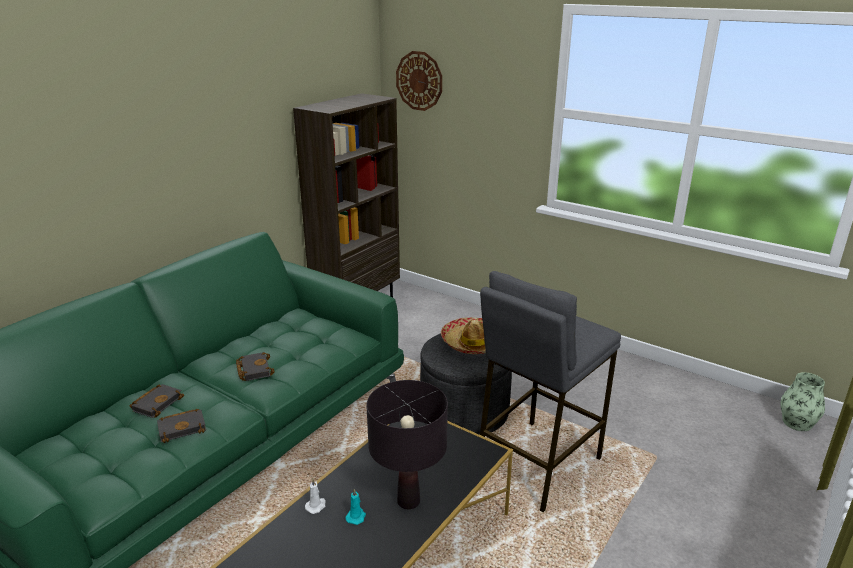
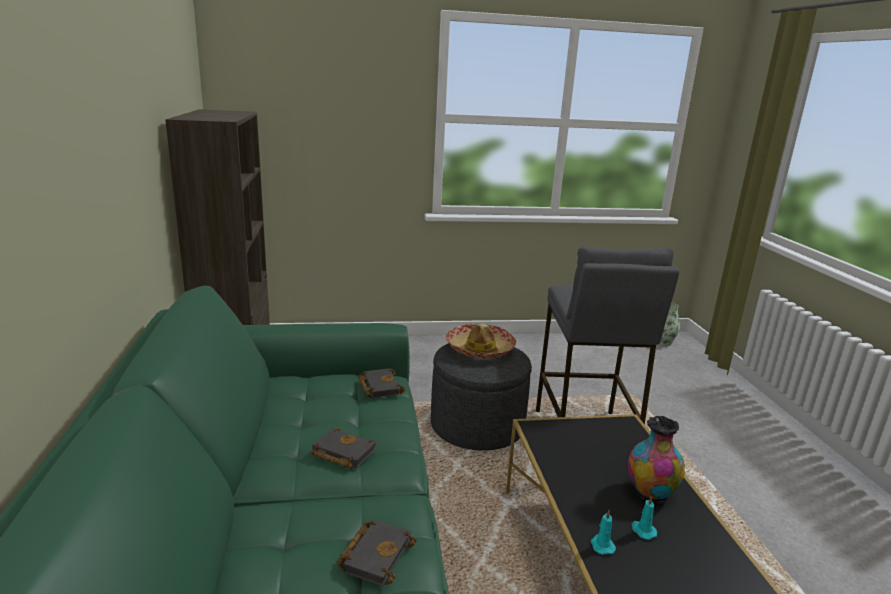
camera: 45 degrees left, 5 degrees down
(157, 403) = (289, 549): black book -> black book (378, 386)
(316, 506) = (601, 545): white candle -> turquoise candle
(408, 501) = (650, 492): black table lamp -> vase
(419, 81) = (264, 94): wall clock -> none

